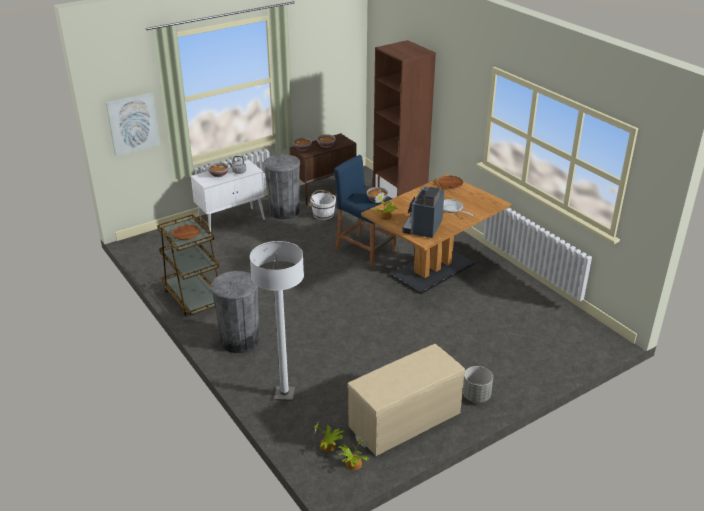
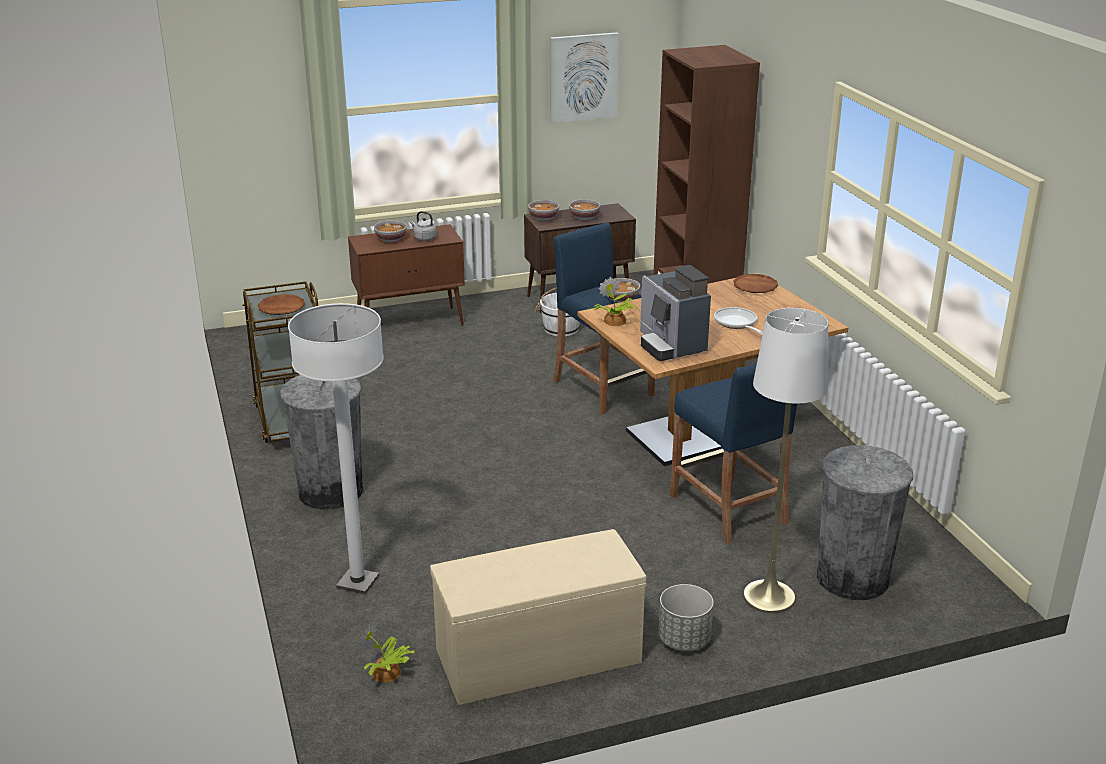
camera: 15 degrees right, 5 degrees down
(133, 123) = (260, 139): picture -> picture (583, 77)
(232, 222) = (411, 323): white cabinet -> brown cabinet
(284, 211) = (500, 318): grey trash can -> grey trash can (852, 578)
(352, 463) = (412, 709): potted plant -> none
(423, 228) = (670, 345): coffee machine -> coffee machine turned 60 degrees counterclockwise
(466, 315) = (728, 509): none -> blue stool
(508, 363) = (769, 597): none -> white floor lamp

